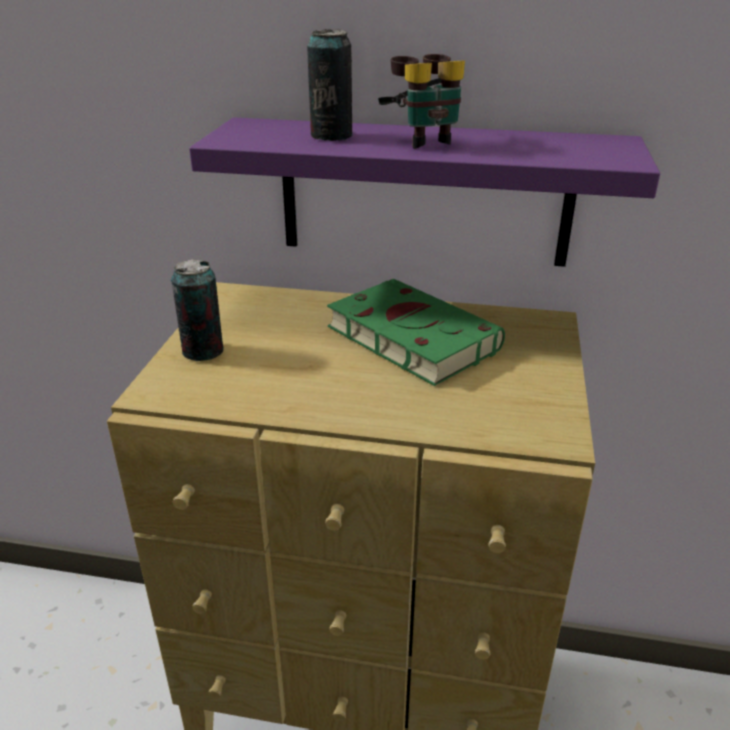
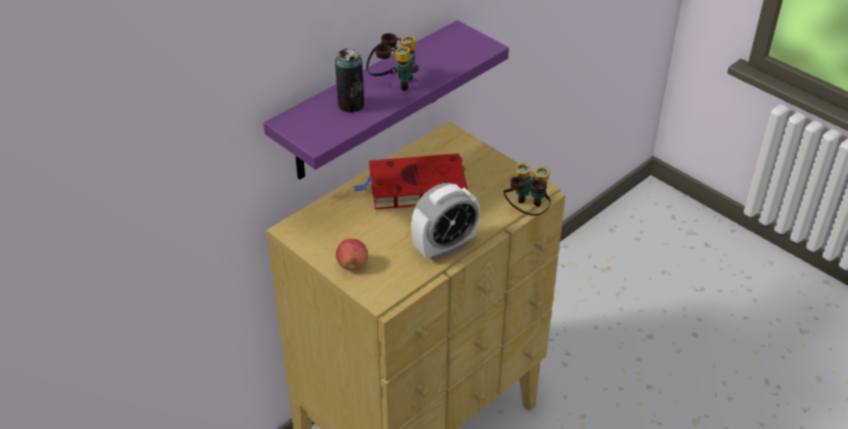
camera: 55 degrees left, 10 degrees up
(203, 351) = (352, 265): can -> apple
(313, 405) = (445, 247): none -> alarm clock
(408, 337) = (414, 187): green book -> red book
(485, 450) = (526, 212): none -> binoculars

